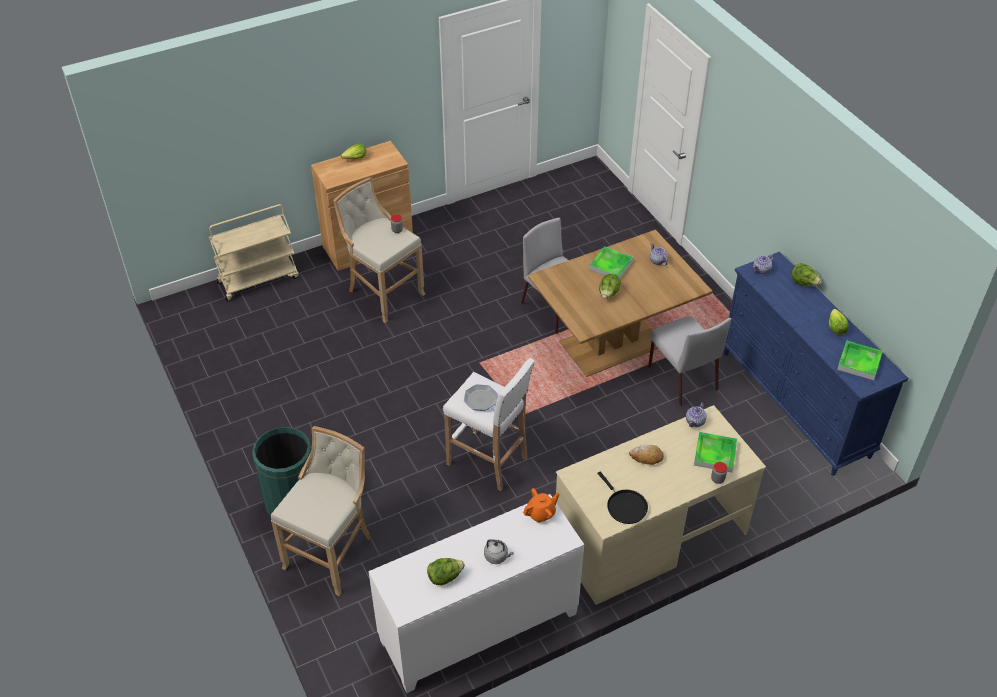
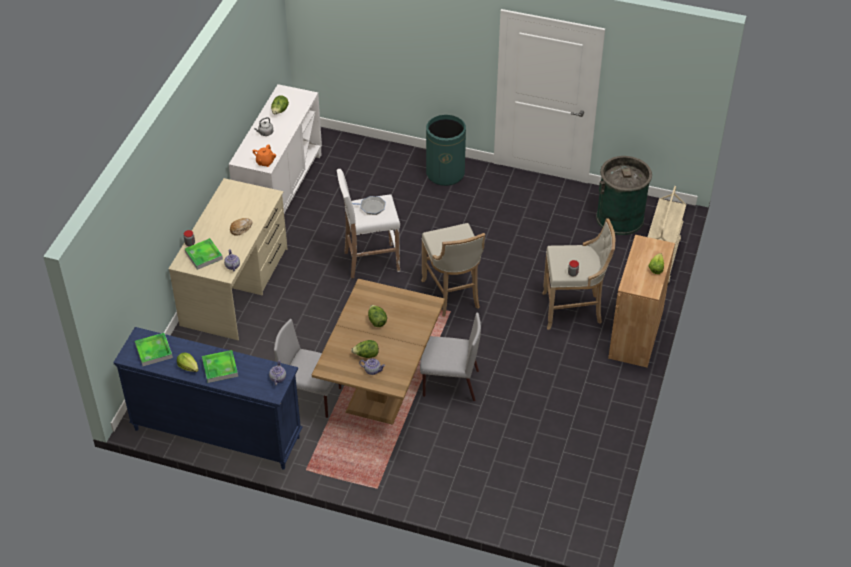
camera: 135 degrees right, 0 degrees up
(225, 334) = (620, 218): none -> green trash can
(332, 552) = (393, 169): beige stool -> beige stool (453, 295)
(611, 265) = (399, 343): tray -> tray (220, 368)
(624, 506) = (228, 198): black frying pan -> none
(803, 283) = (239, 388): lettuce -> lettuce (366, 355)

